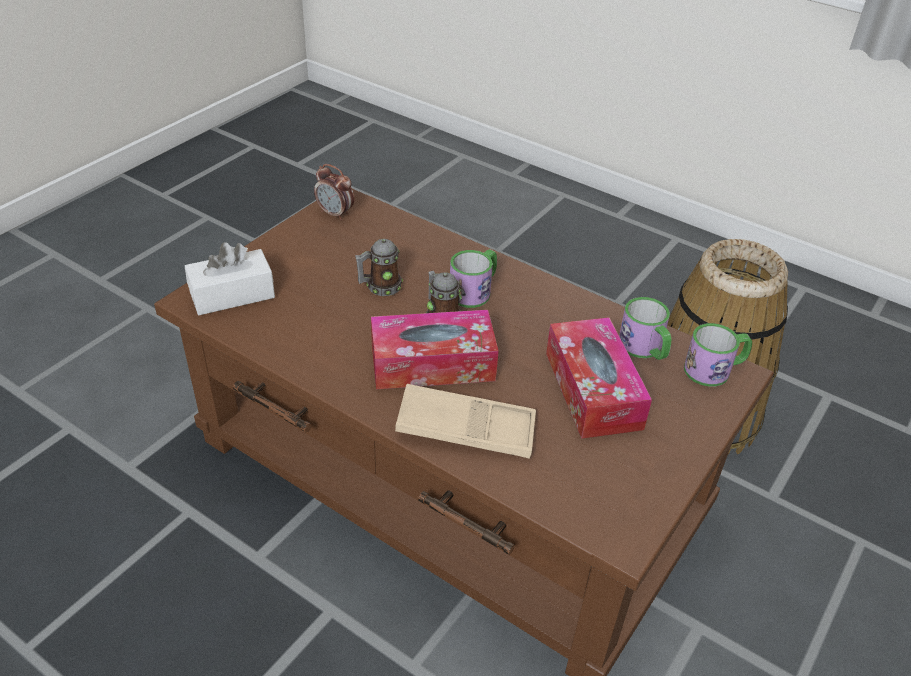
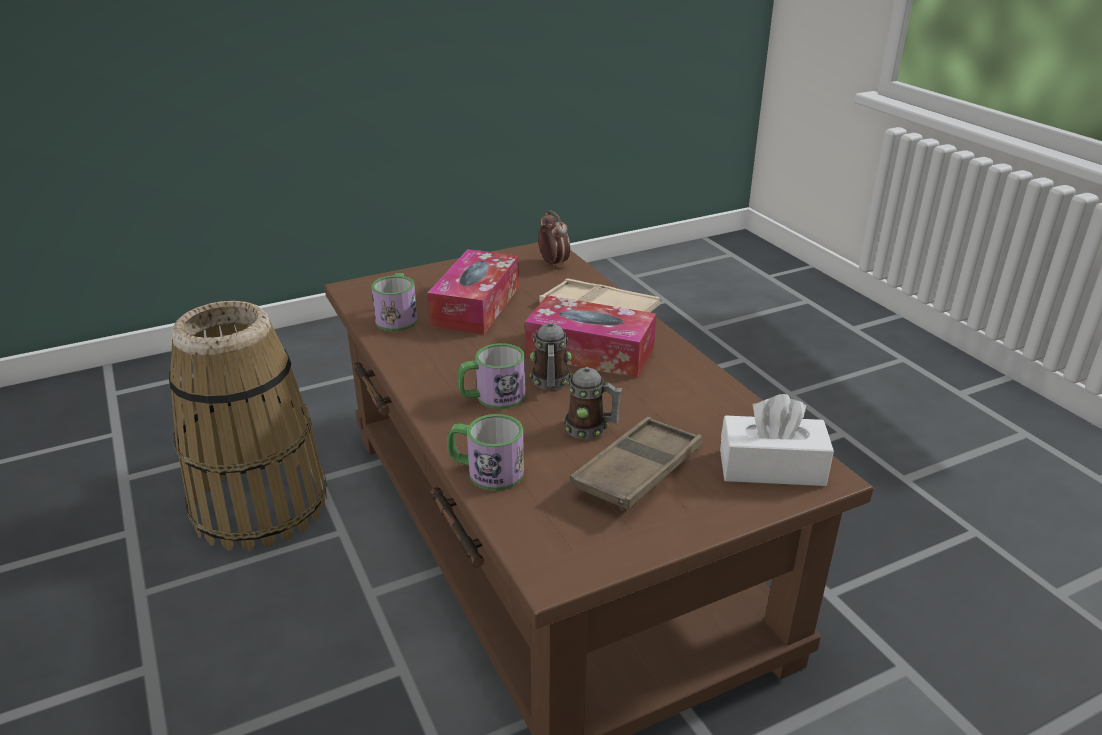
camera: 150 degrees left, 10 degrees down
(328, 266) = (638, 471): none -> brown tray
(335, 214) = (584, 548): alarm clock -> alarm clock (553, 264)
(714, 369) = (366, 294): mug -> mug (486, 471)

